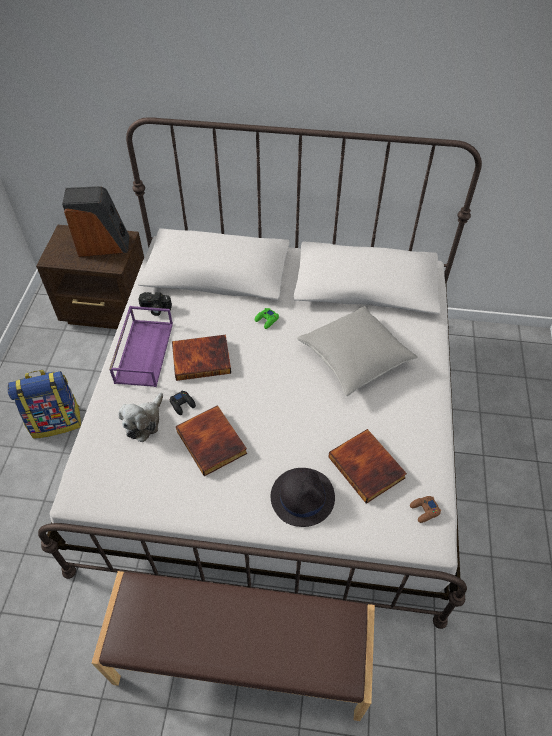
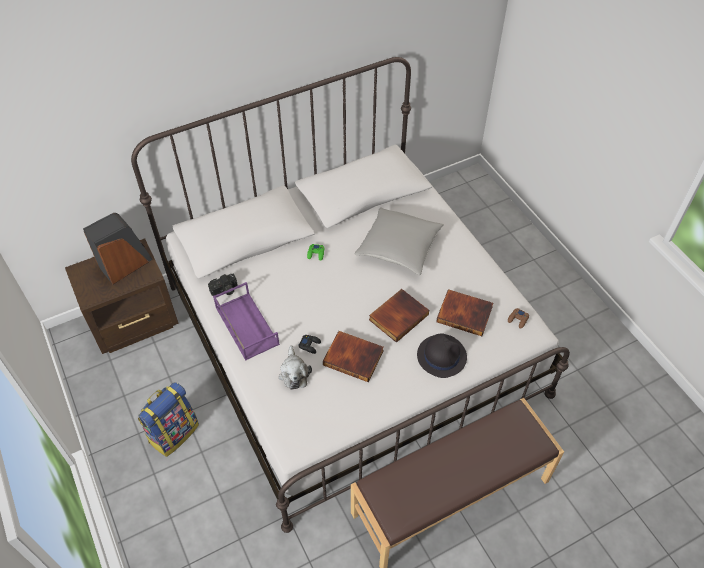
camera: 35 degrees left, 0 degrees up
(202, 358) = (294, 306): book -> book (398, 316)

